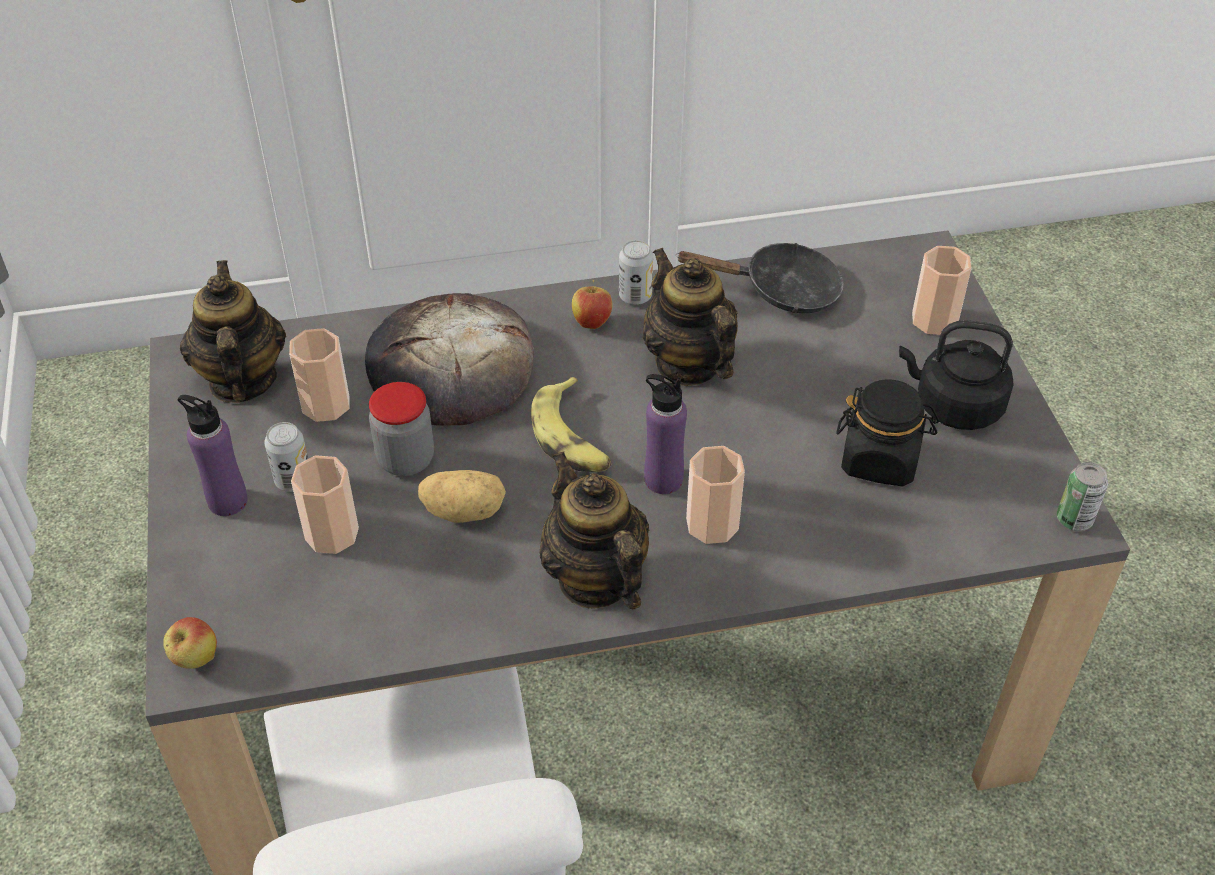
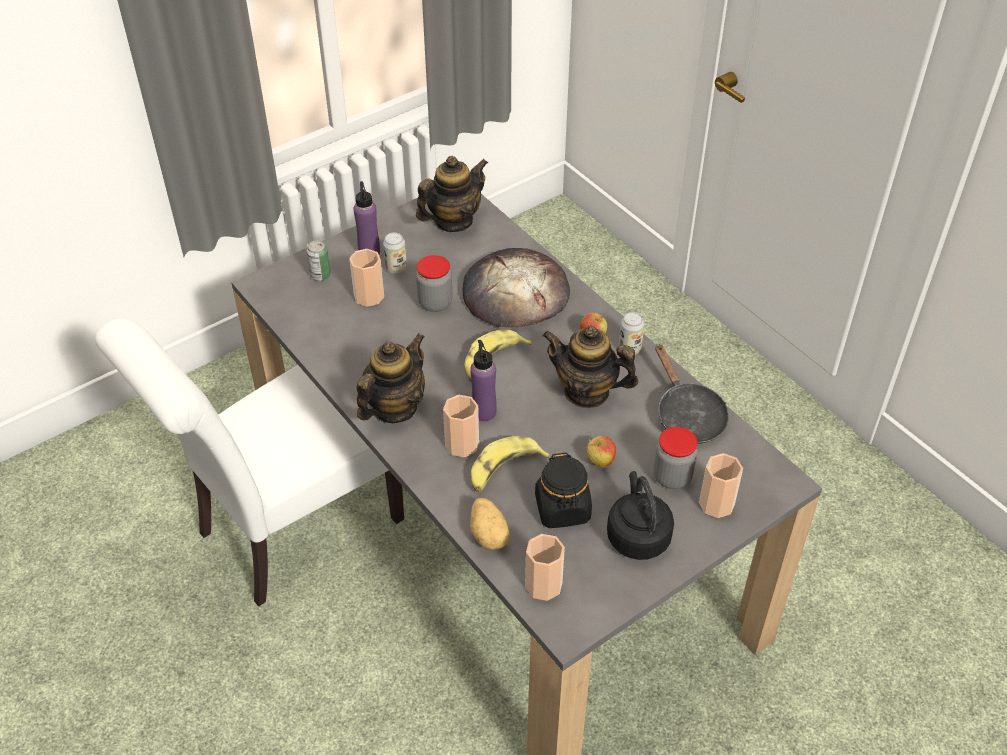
camera: 65 degrees right, 0 degrees up
(196, 659) = (269, 283): apple -> apple (600, 461)
(326, 404) = (455, 257): cup -> cup (543, 585)
(464, 510) = (412, 339): potato -> potato (490, 535)
(688, 363) = (587, 392): teapot -> teapot turned 105 degrees counterclockwise
(783, 495) = (504, 470): none -> banana
(874, 341) = (672, 477): none -> jar
(1074, 519) = (571, 626): can -> can (320, 275)

